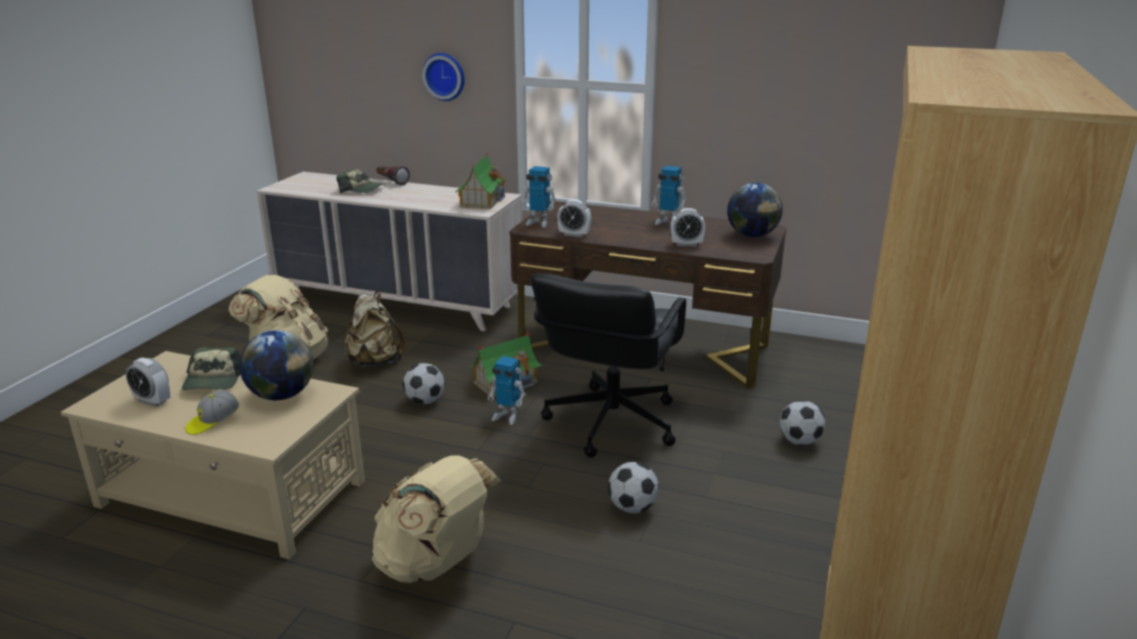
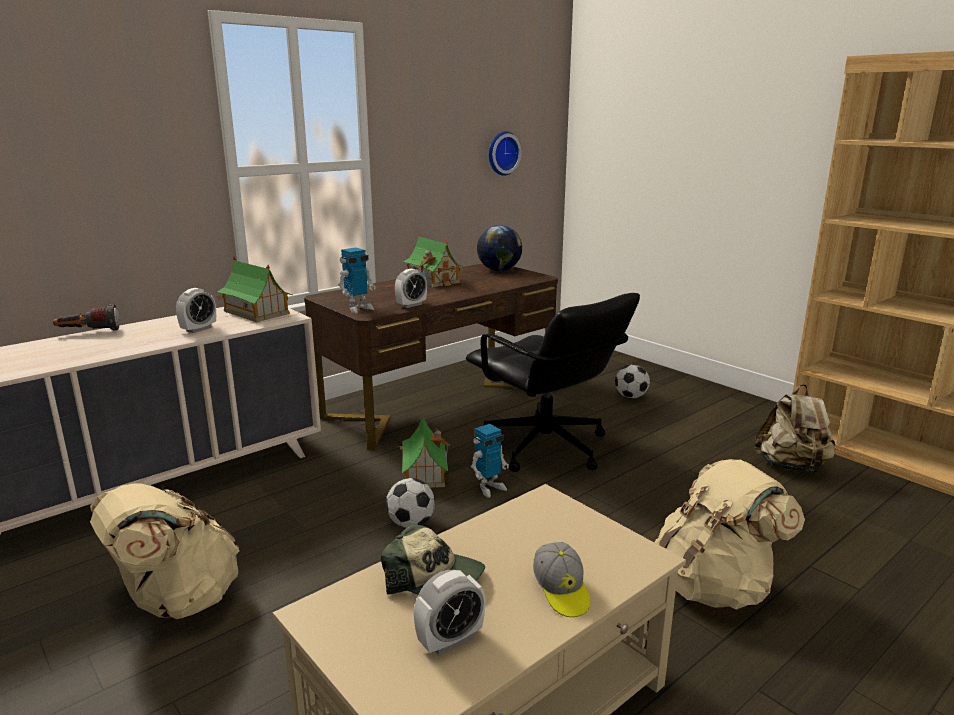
camera: 60 degrees left, 5 degrees down
(281, 395) = (525, 532): globe -> none
(362, 190) = (82, 348): cap -> none
(374, 362) = (280, 535): beige backpack -> beige backpack (791, 467)
(445, 76) = (130, 178): wall clock -> wall clock (502, 153)
(632, 507) = (676, 474): football -> none
(667, 222) = (433, 280): toy robot -> toy house
(686, 244) = (490, 285): alarm clock -> alarm clock (199, 329)

